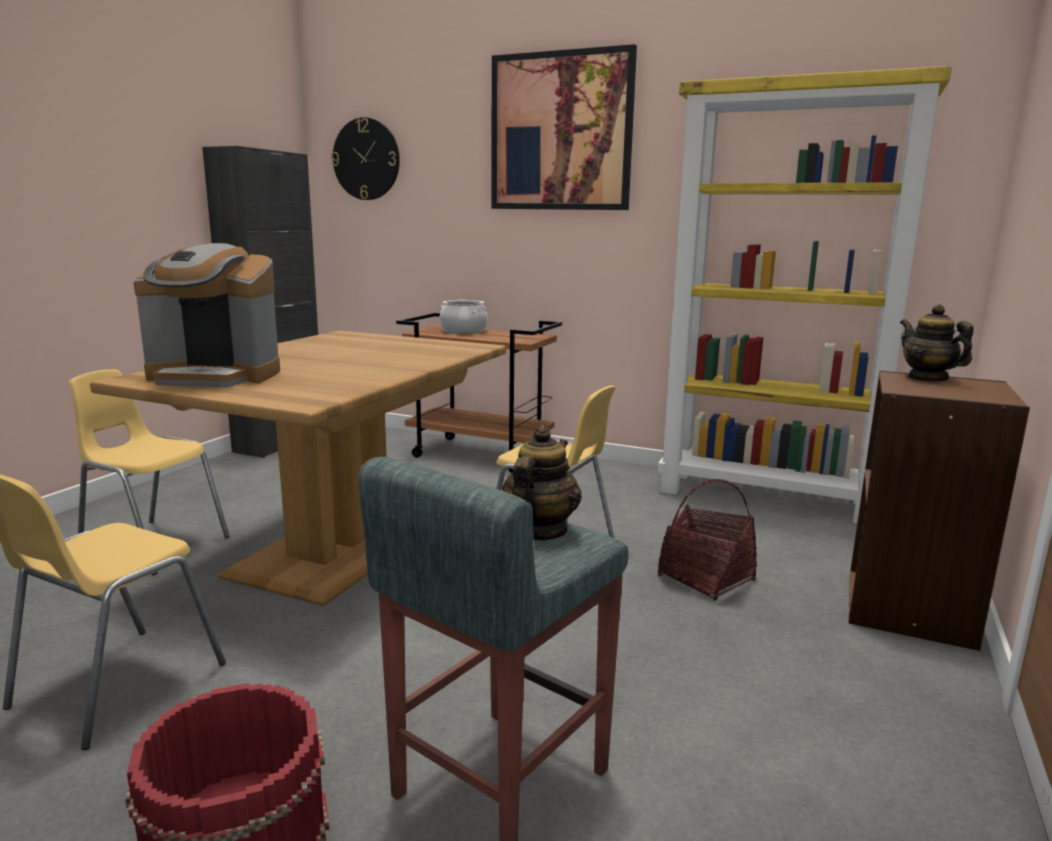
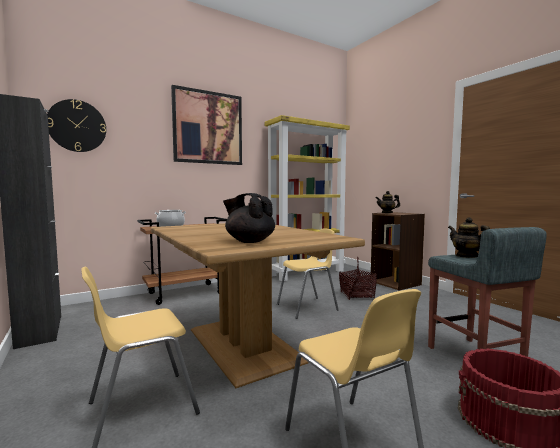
camera: 55 degrees left, 10 degrees down
(215, 376) = (249, 241): coffee machine -> black teapot

